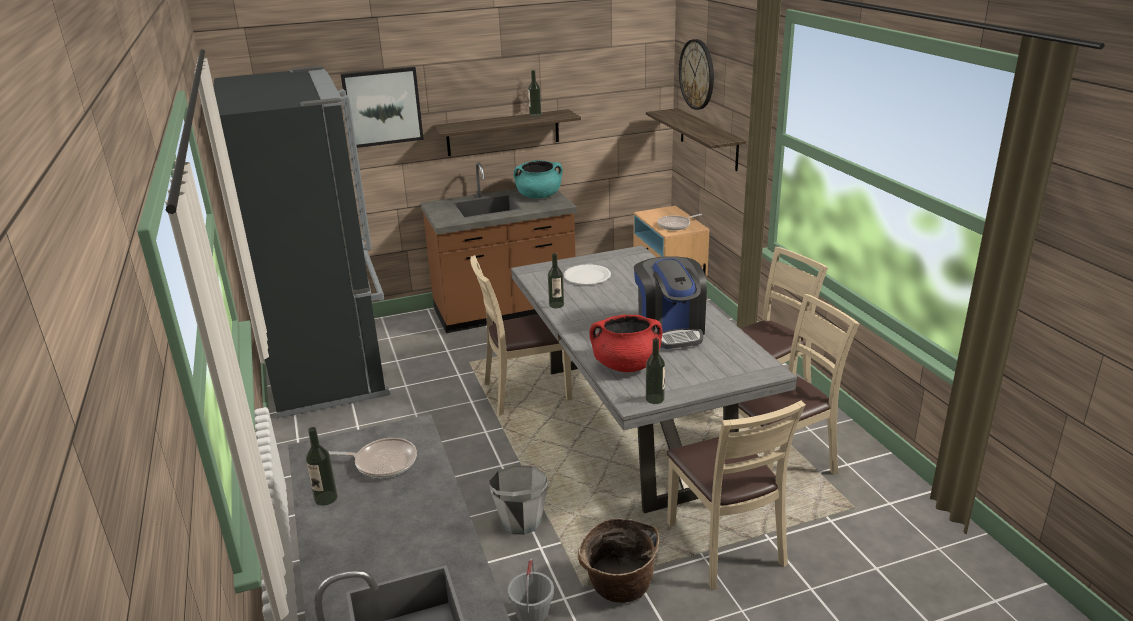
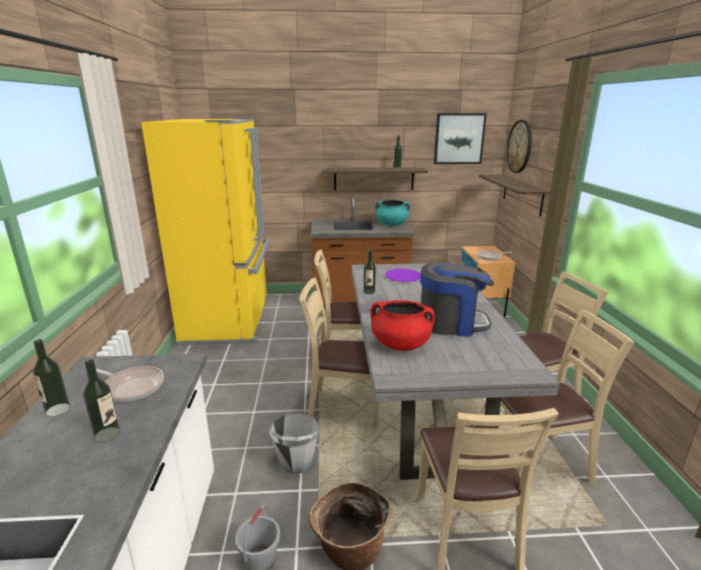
camera: 15 degrees right, 5 degrees down
(330, 367) = (230, 319): black fridge -> yellow fridge
(382, 107) = (292, 151): picture -> picture (459, 138)
(549, 454) = (344, 408): none -> beige chair
(587, 276) = (403, 276): white plate -> purple plate
(655, 399) = (412, 378): bottle -> bottle (107, 434)
(670, 330) = (451, 323): coffee machine -> coffee machine turned 90 degrees counterclockwise

